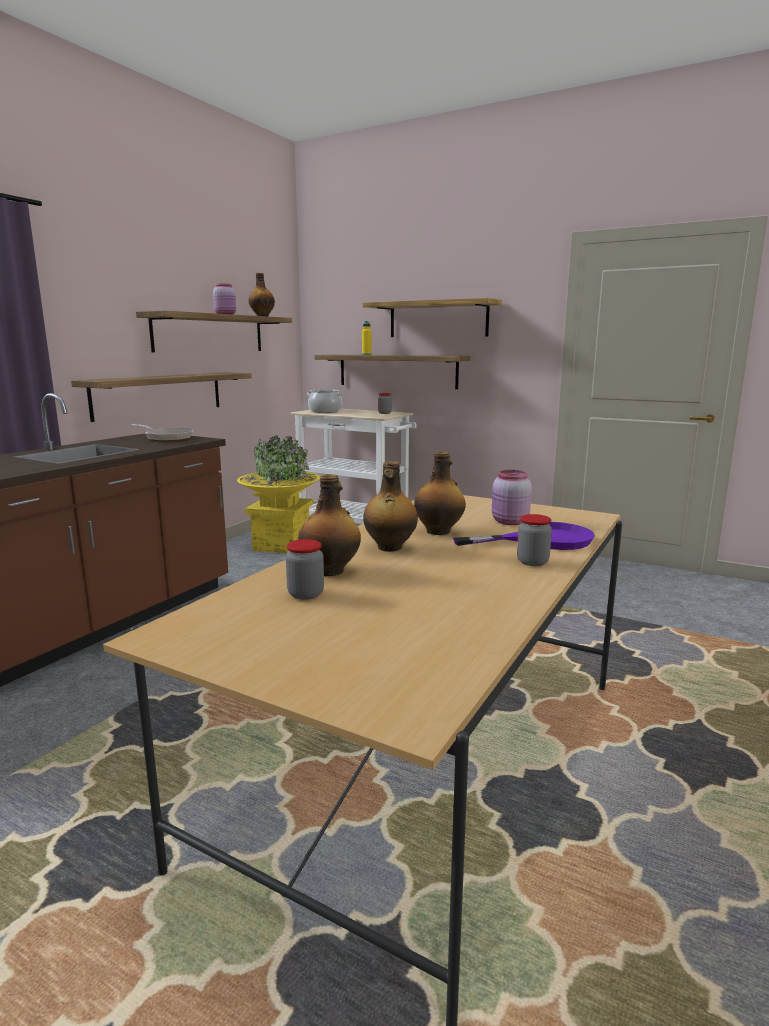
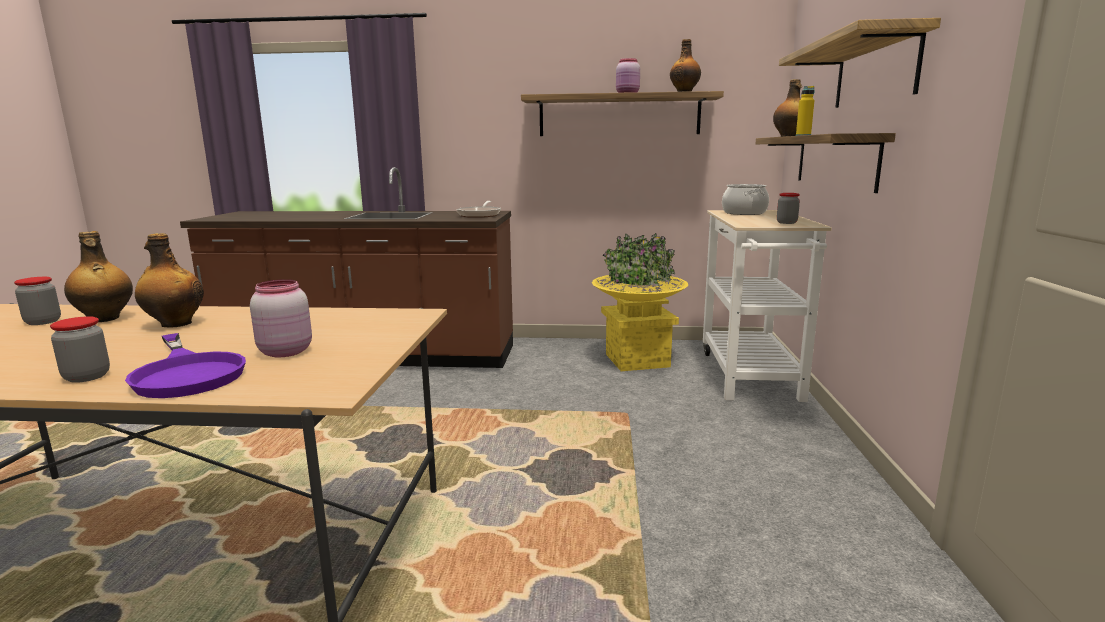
camera: 65 degrees right, 0 degrees up
(159, 394) = (545, 177): shelf -> none
(439, 531) = (237, 331): bottle -> bottle (789, 137)

